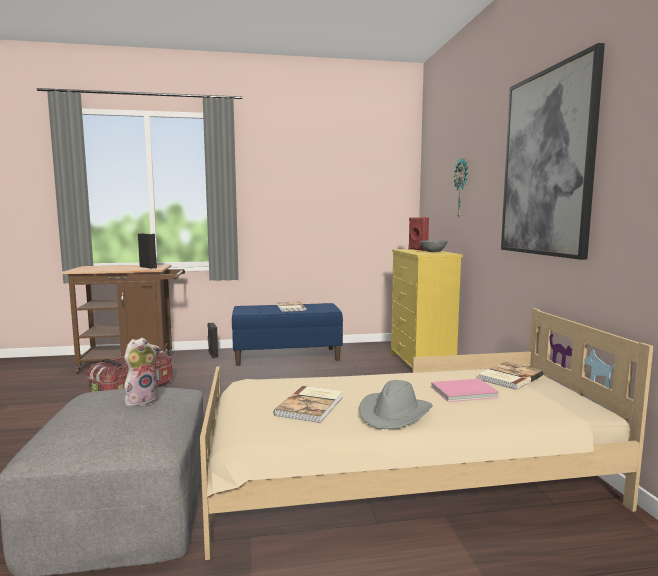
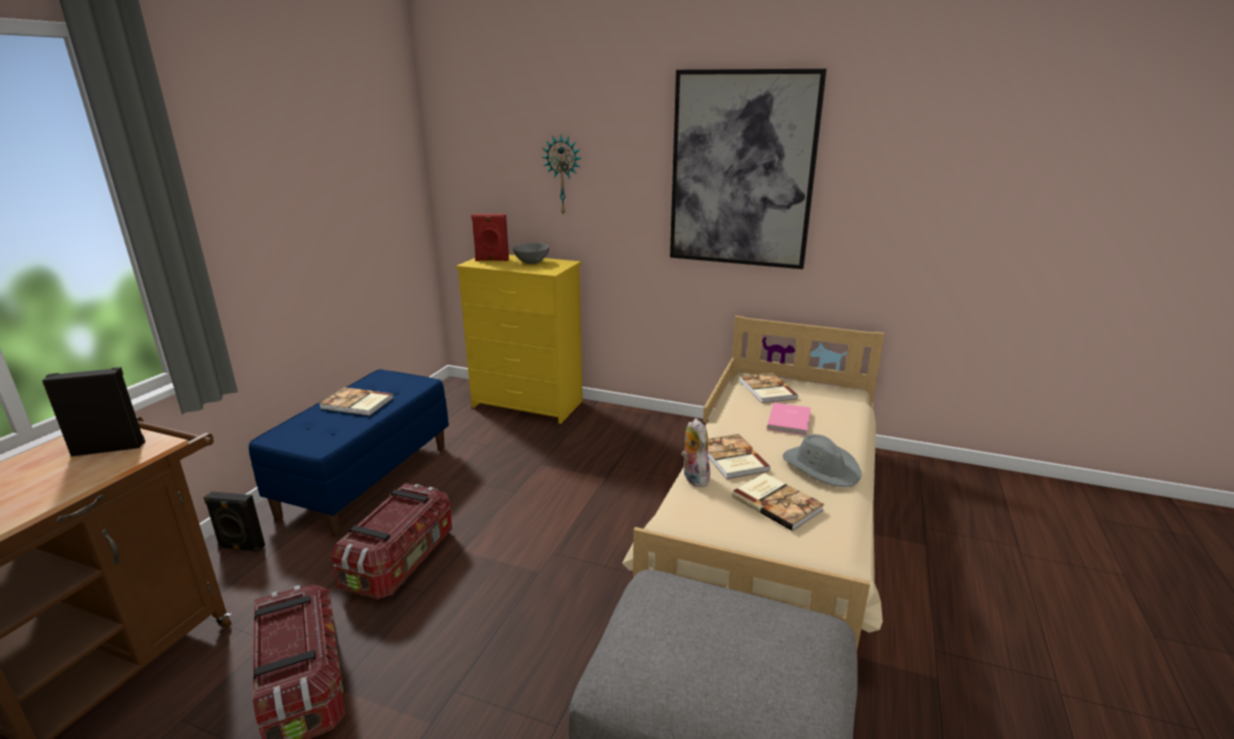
camera: 60 degrees left, 15 degrees up
(142, 400) = (710, 616): plush toy -> plush toy (693, 478)
(230, 382) = (402, 561): none -> storage box
(359, 384) = (731, 459): none -> book

